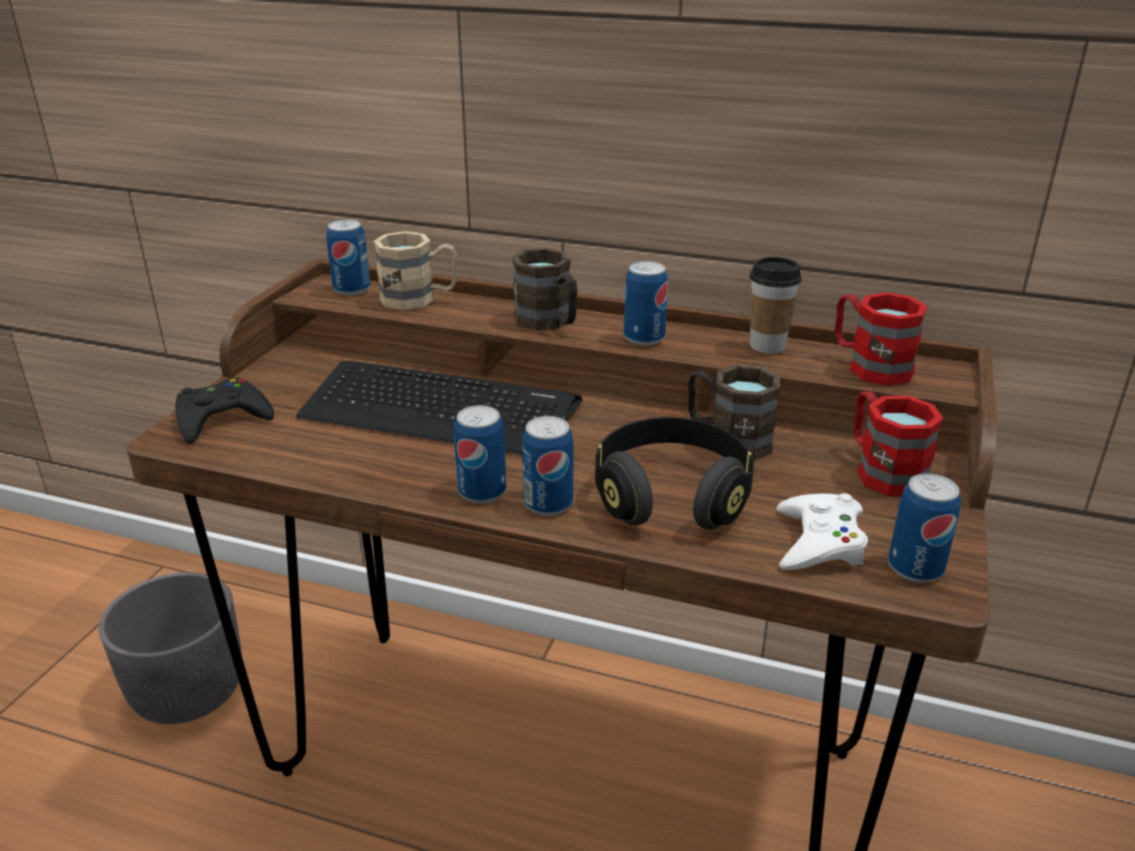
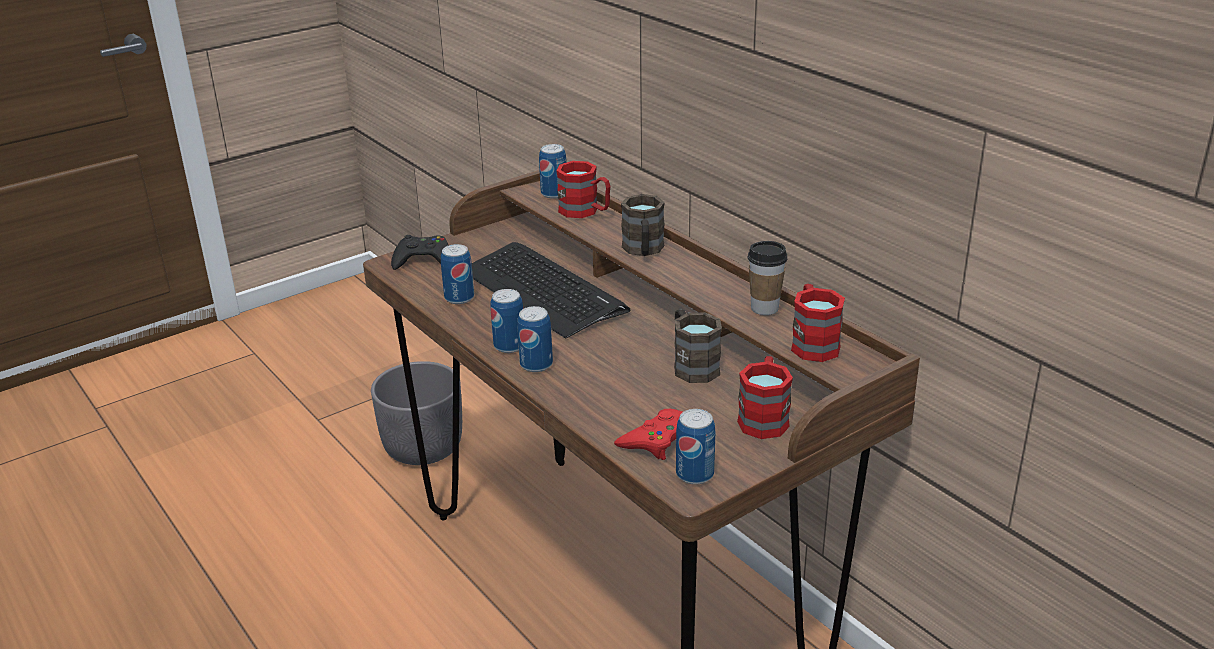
camera: 35 degrees right, 0 degrees up
(419, 299) = (585, 211): beige mug -> red mug
(644, 338) = (689, 278): can -> can (459, 298)
(671, 497) = (608, 386): black headphones -> none
(818, 542) = (658, 440): white game controller -> red game controller

